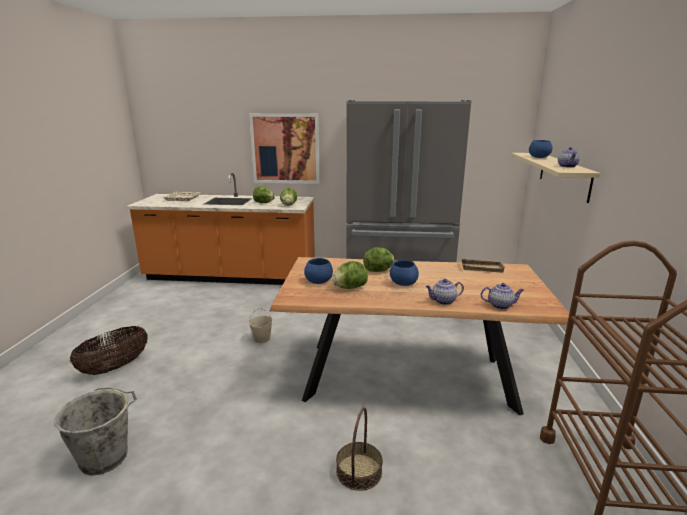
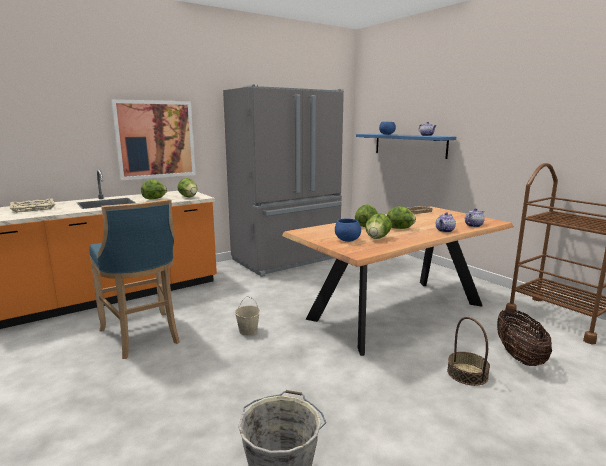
camera: 40 degrees left, 5 degrees down
(115, 367) = (128, 418): basket -> basket (519, 356)
(200, 314) = (143, 336): none -> blue stool
(403, 284) = (400, 228): blue bowl -> lettuce
(564, 175) = (409, 145): beige shelf -> blue shelf

